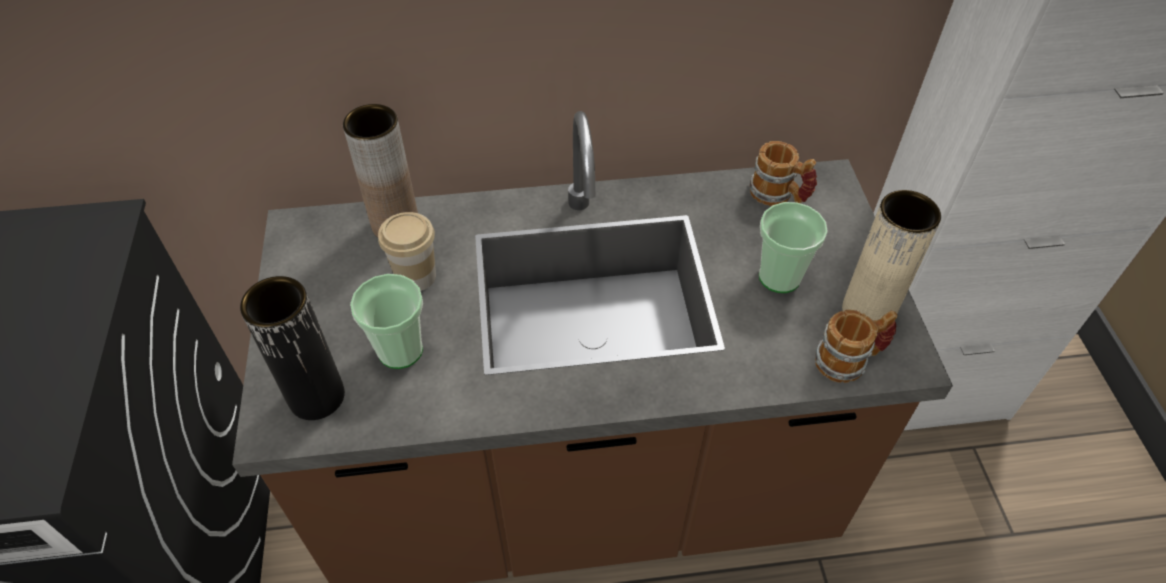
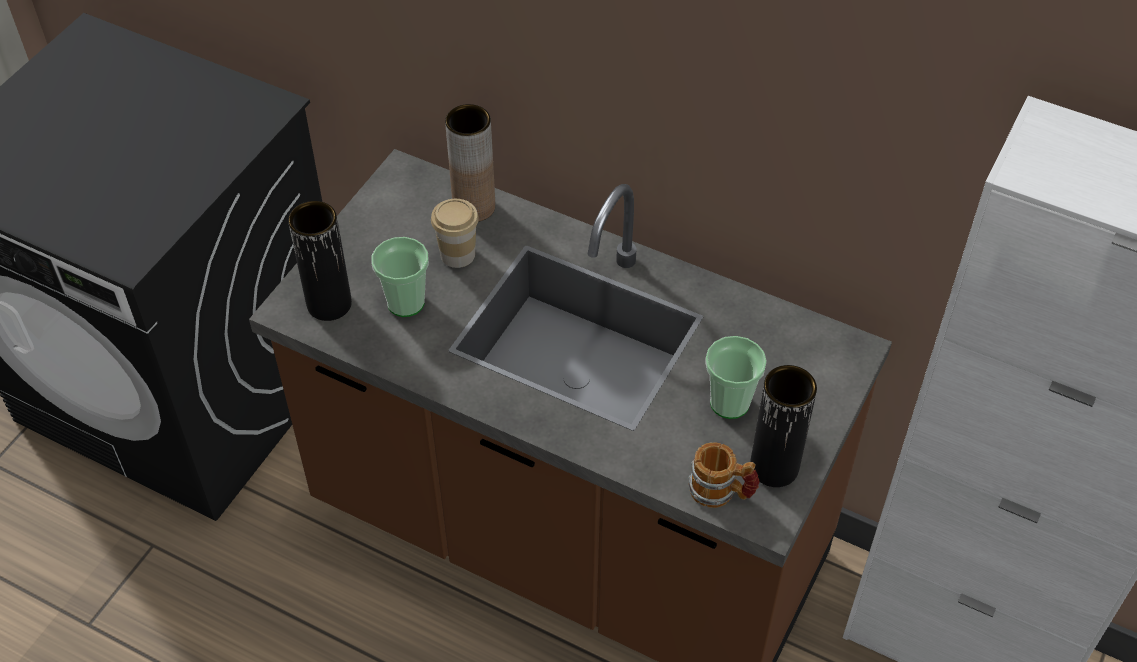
camera: 35 degrees right, 0 degrees up
(779, 195) = (796, 340): mug -> none
(867, 311) = (774, 467): beige vase -> black vase

